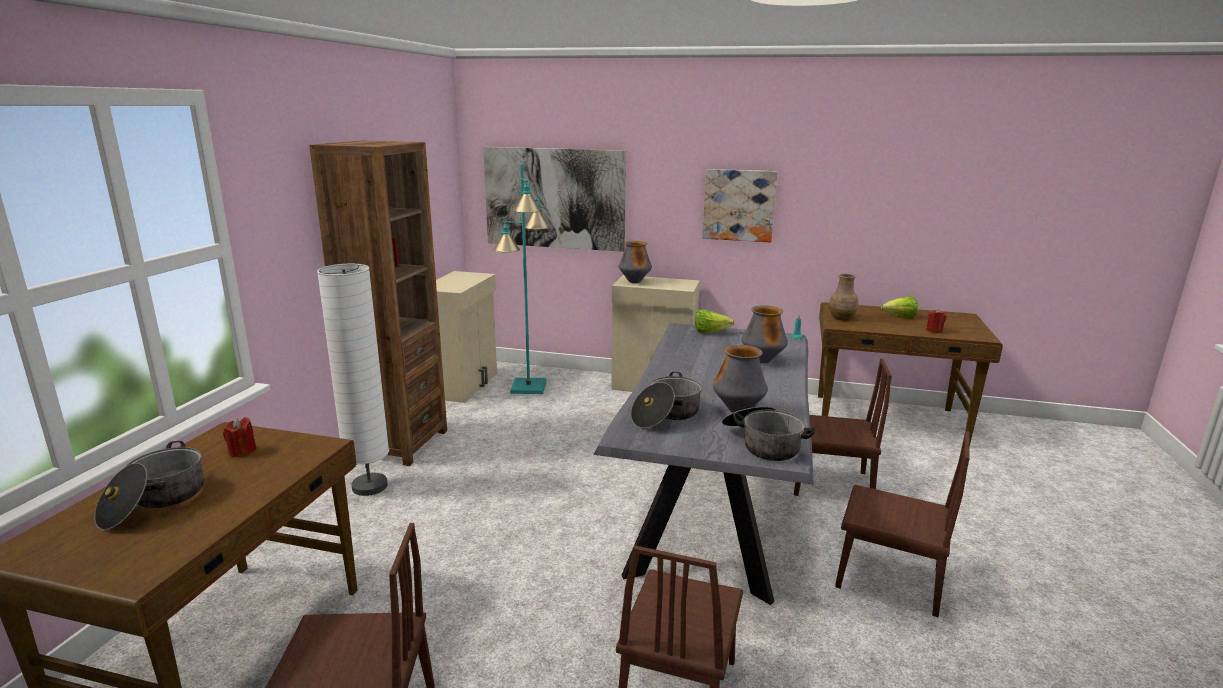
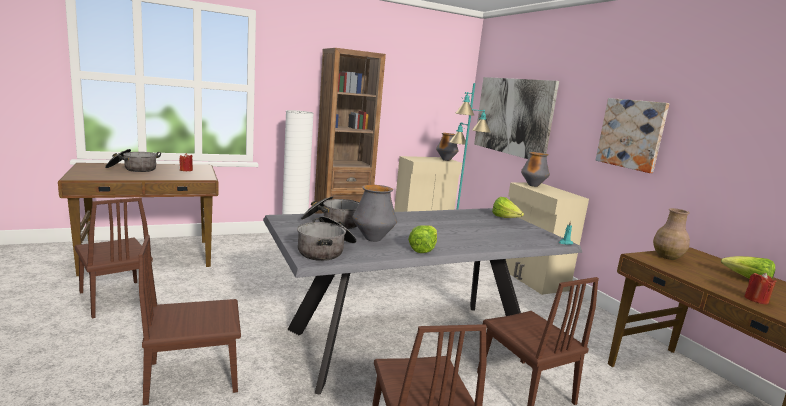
camera: 50 degrees right, 5 degrees down
(762, 361) = (484, 237): vase -> vase (446, 160)
(783, 397) = (423, 249): none -> lettuce

